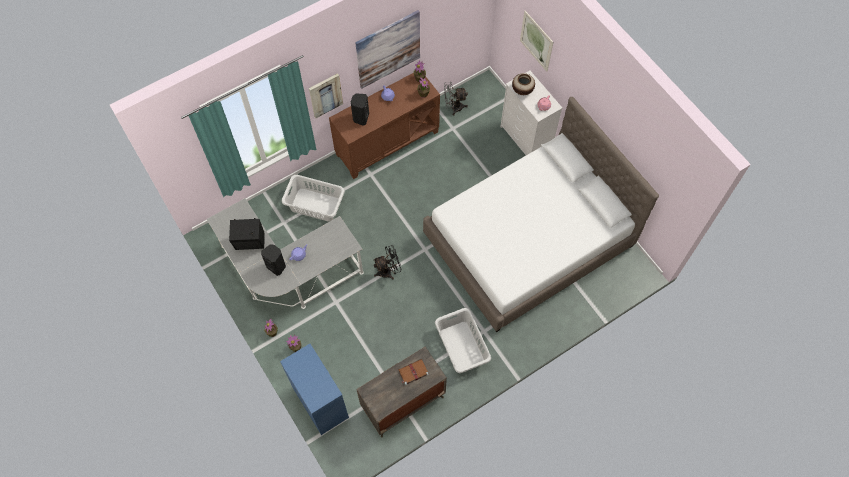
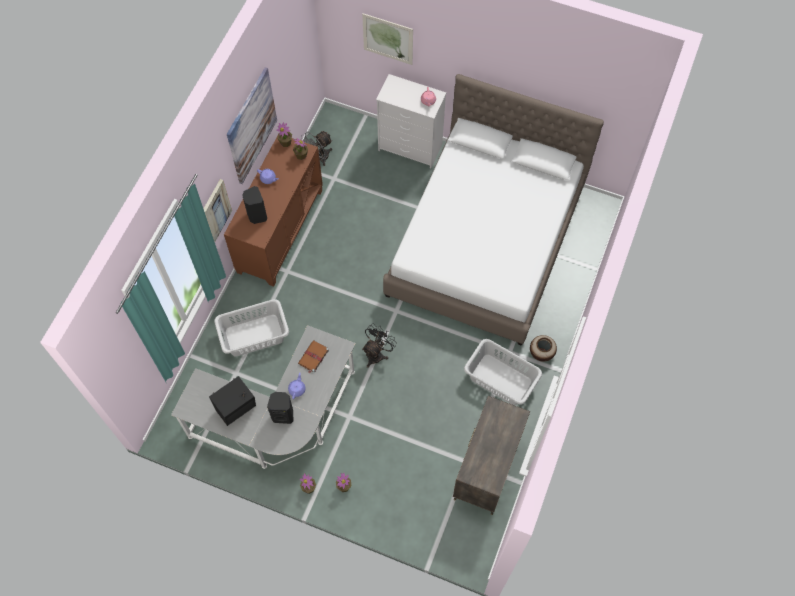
camera: 35 degrees left, 0 degrees up
(320, 402) = (408, 522): blue dresser -> none
(413, 372) = (496, 427): brown book -> brown book (313, 357)
(522, 90) = (396, 97): vase -> vase (541, 353)

